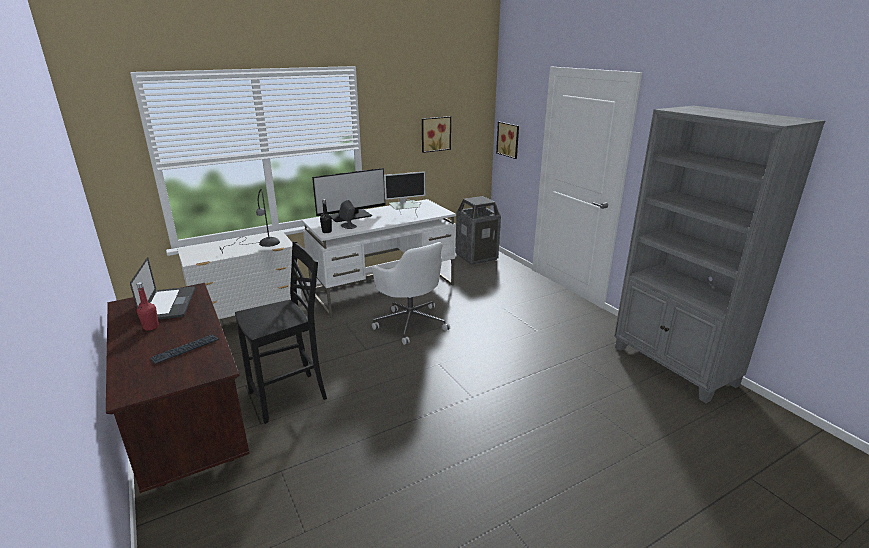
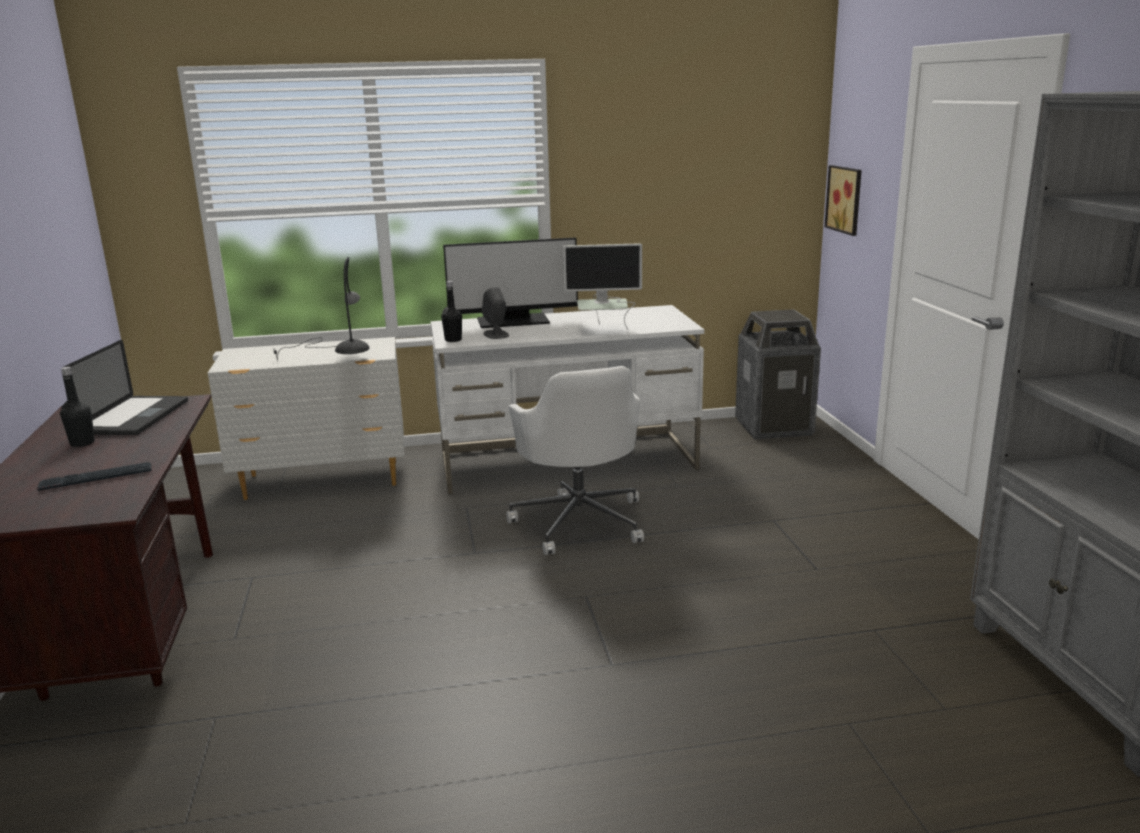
camera: 20 degrees right, 5 degrees down
(151, 327) = (82, 443): red bottle -> black bottle
(290, 396) = (306, 606): black chair -> none
(435, 134) = (698, 185): picture -> none

